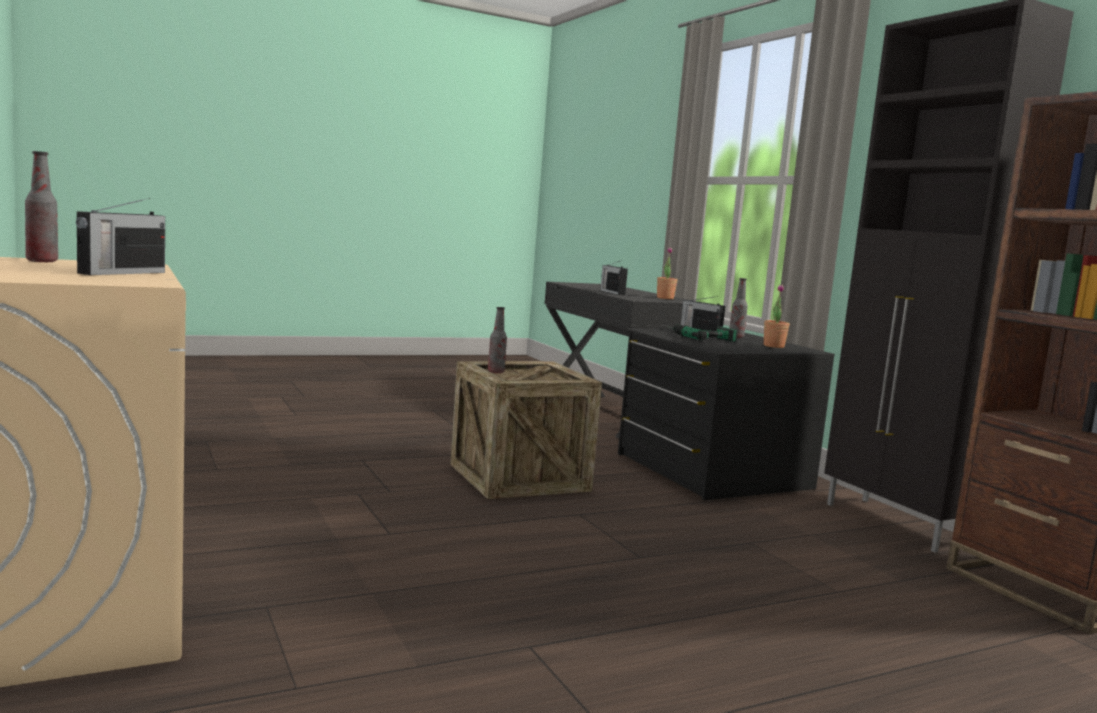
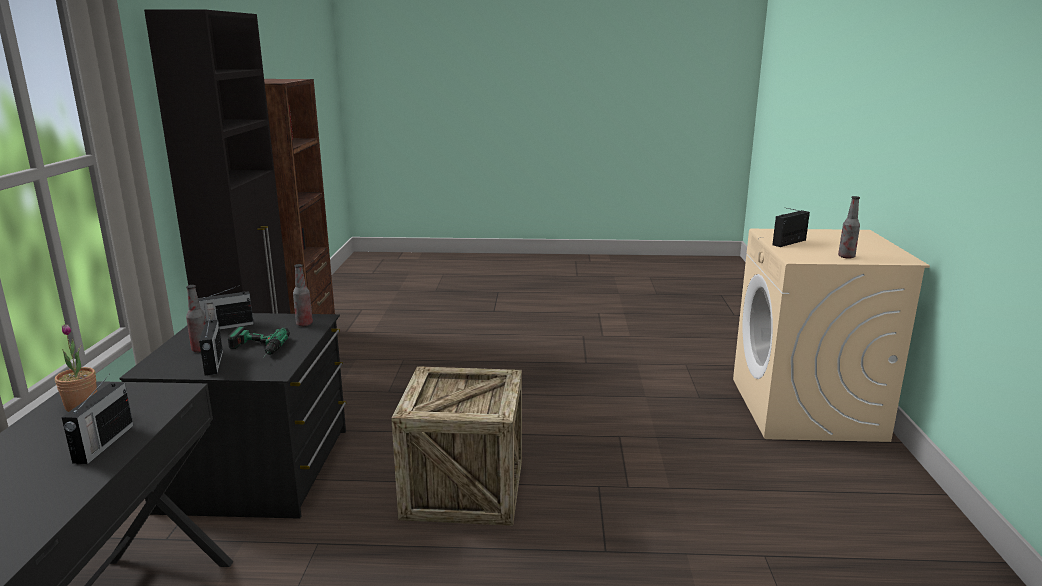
camera: 150 degrees left, 10 degrees up
(496, 372) = (482, 410): bottle -> bottle (304, 324)
(773, 346) = (227, 326): potted plant -> radio

